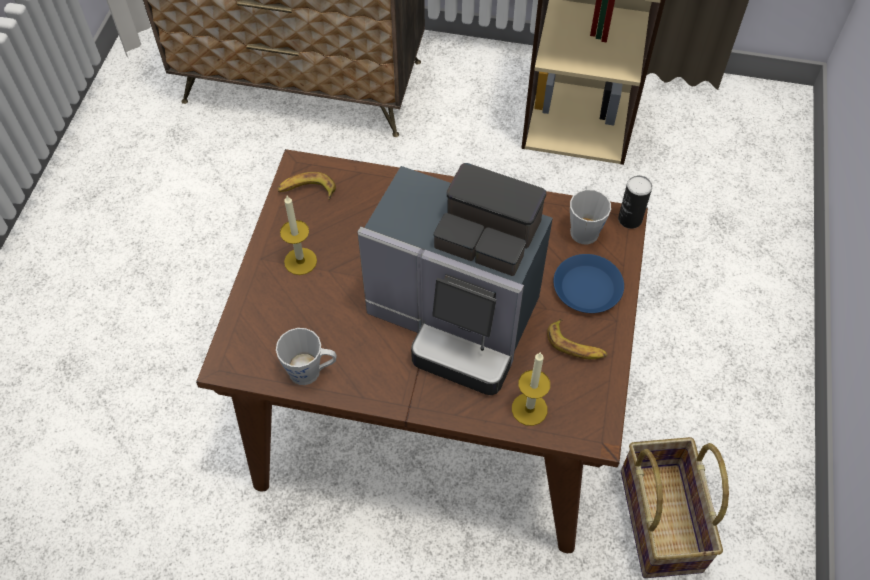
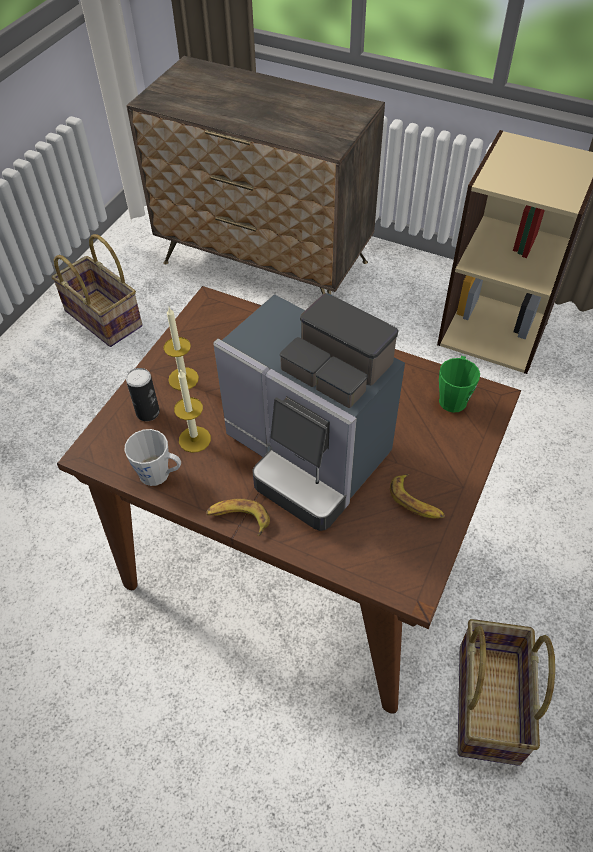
camera: 15 degrees right, 5 degrees down
(132, 183) = (104, 318): none -> basket
(307, 190) = (209, 322): banana -> banana (238, 519)
(529, 409) = (353, 552): candle -> candle (194, 439)
(584, 227) = (453, 397): grey mug -> green mug
(587, 288) = (441, 451): blue plate -> none
(630, 219) = (500, 397): can -> can (148, 412)

